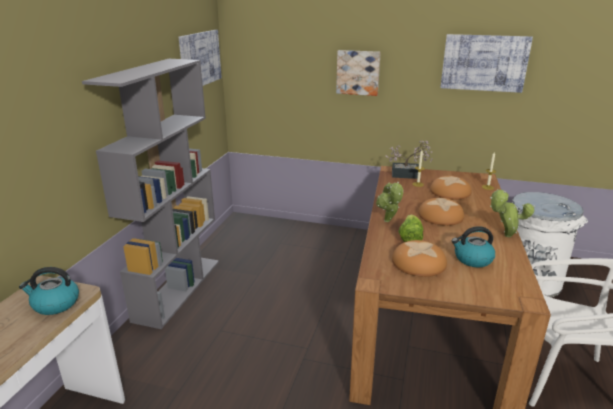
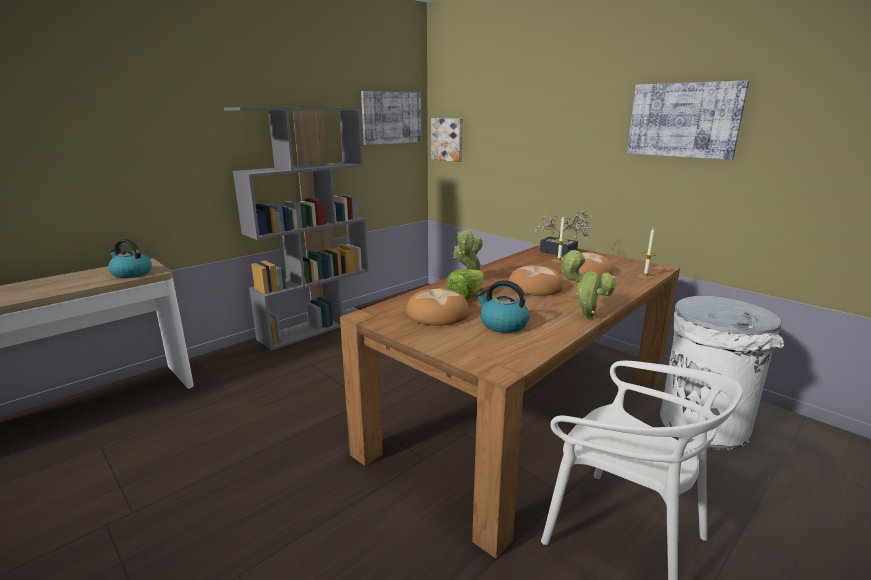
camera: 30 degrees right, 5 degrees down
(358, 72) = (542, 135): picture -> picture (448, 139)

